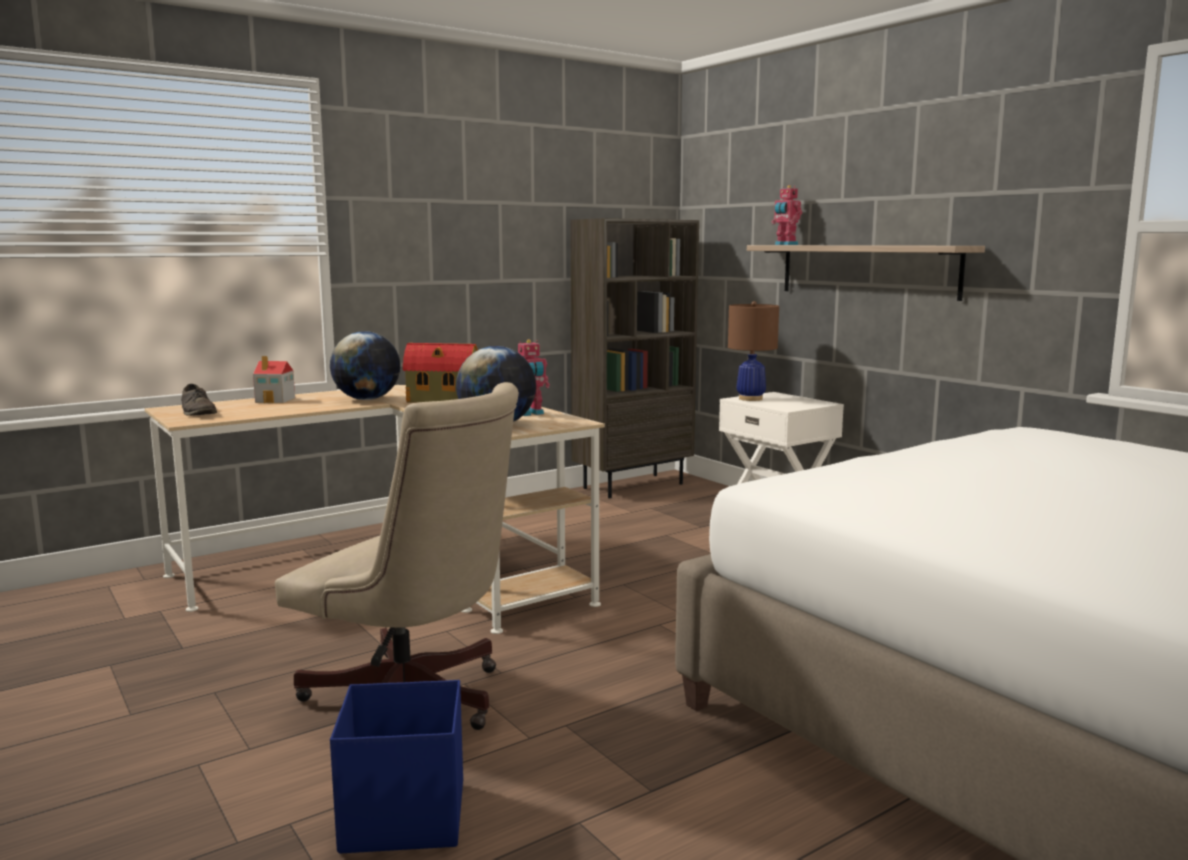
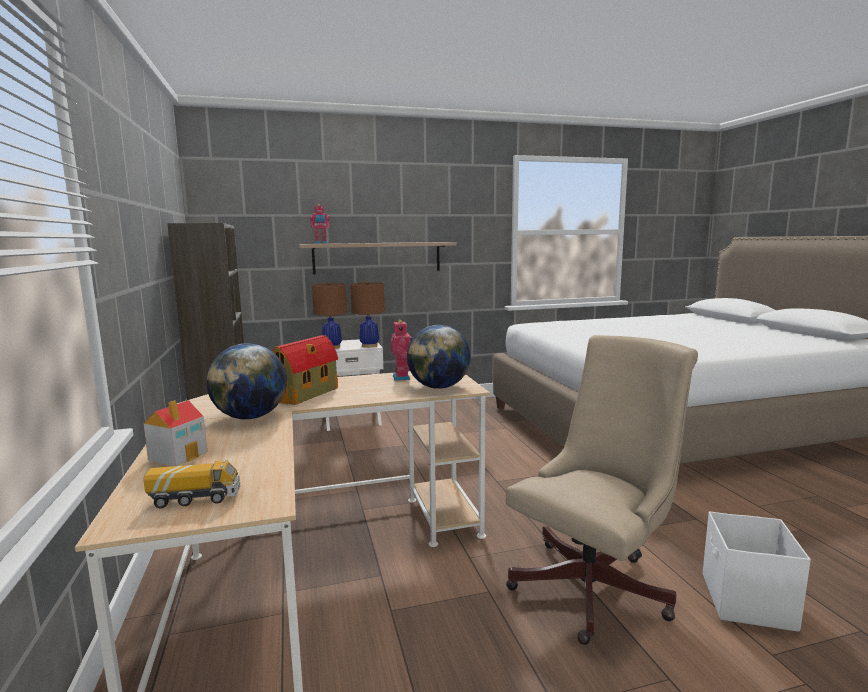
camera: 70 degrees left, 0 degrees up
(198, 412) = (195, 499): brown shoe -> toy truck
(402, 816) = (746, 602): blue storage box -> white storage box
(786, 407) = (369, 346): none -> brown table lamp

